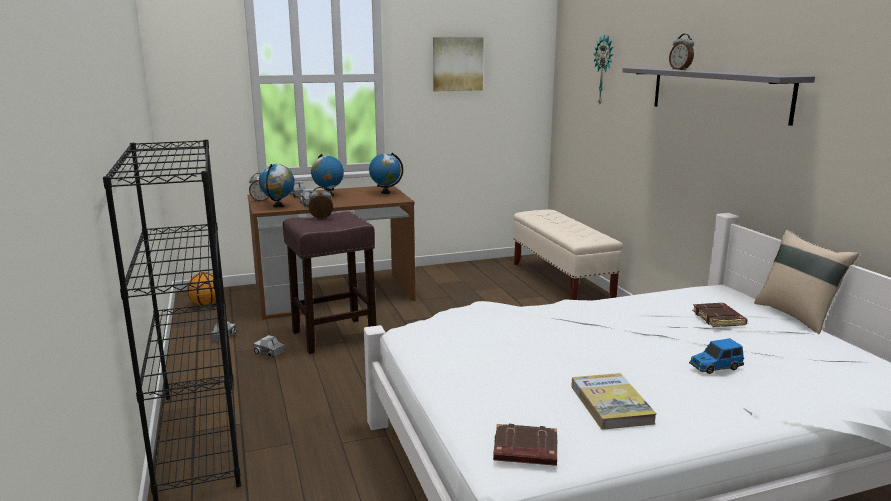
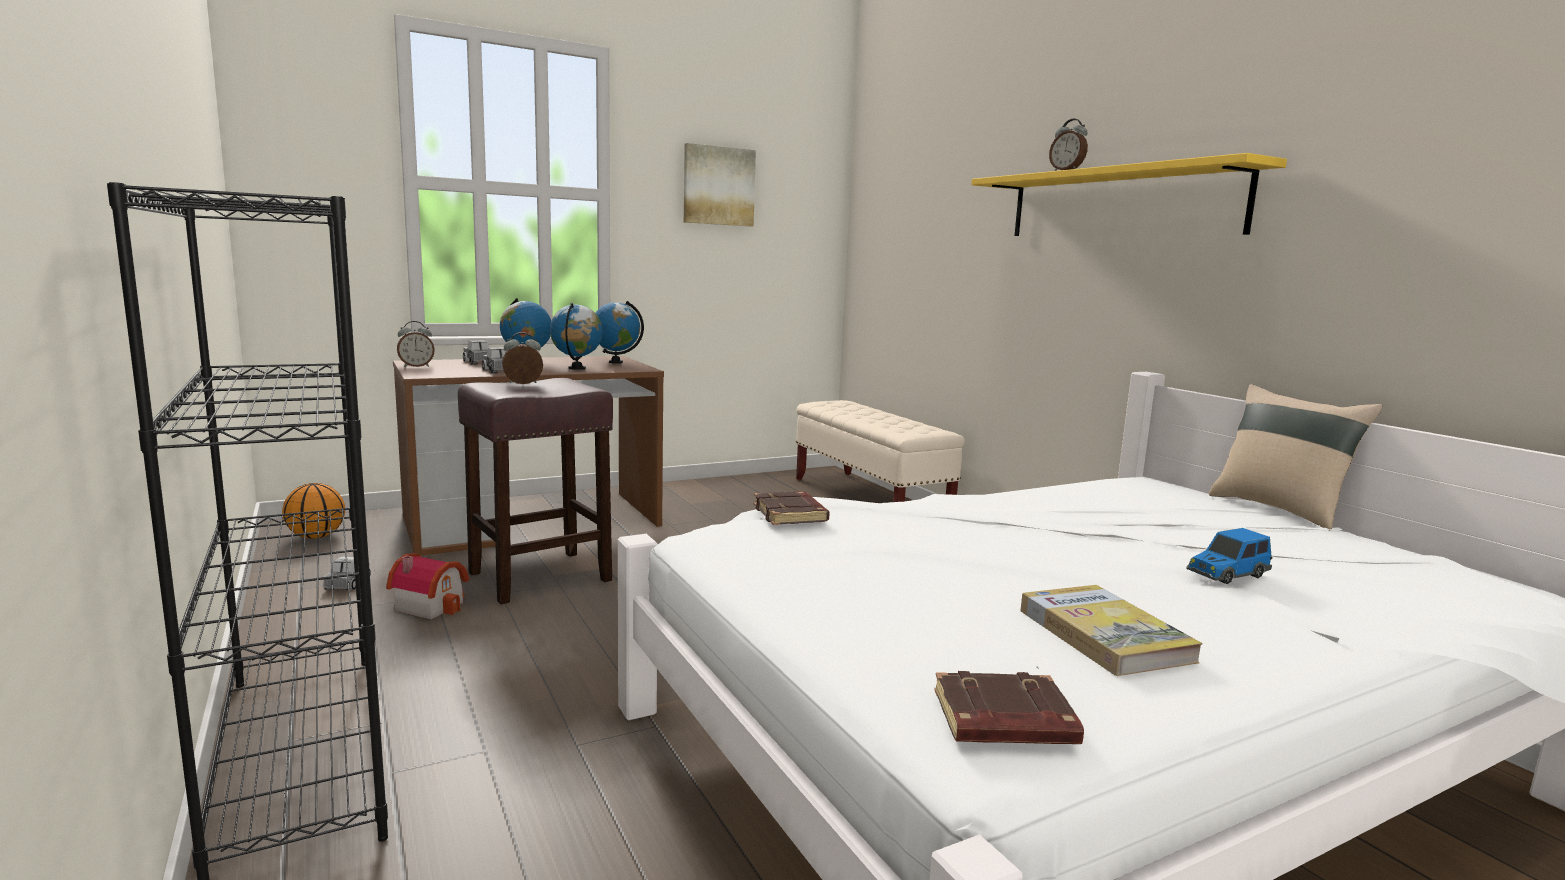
camera: 10 degrees left, 5 degrees down
(269, 353) = (431, 605): toy truck -> toy house
(278, 206) = (447, 372): globe -> globe (577, 368)
(604, 70) = (931, 196): wall clock -> none
(717, 93) = (1119, 204): grey shelf -> yellow shelf
(719, 319) = (1180, 513): brown book -> brown book (791, 514)

